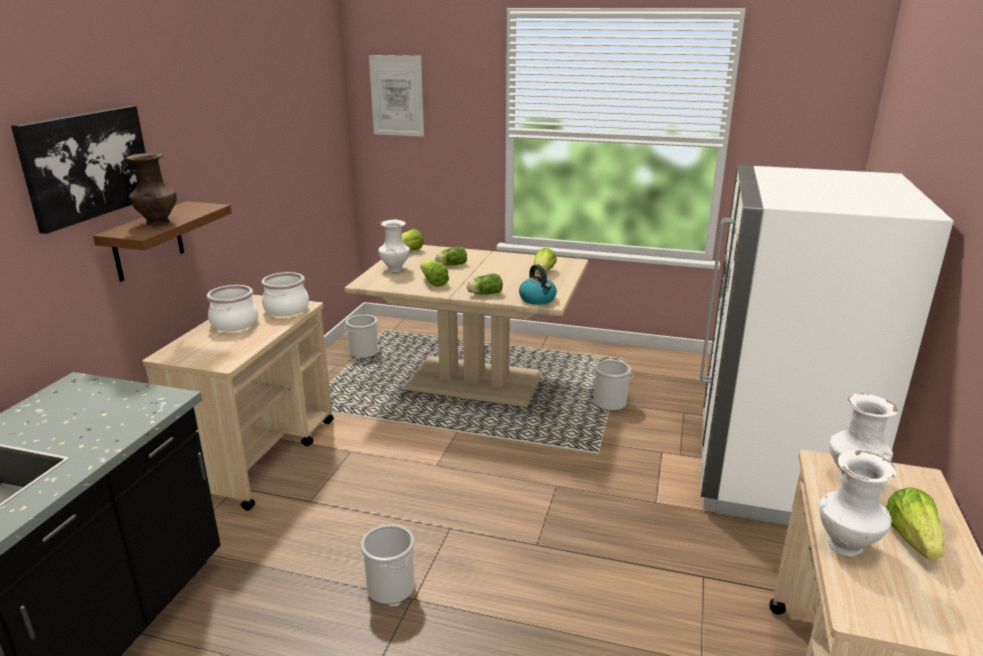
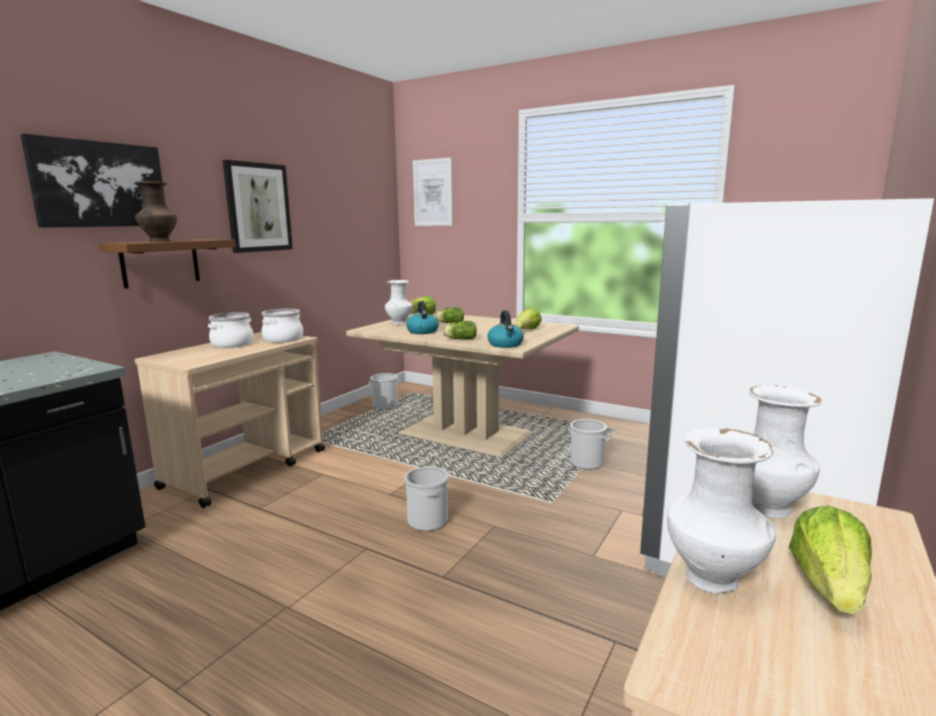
camera: 15 degrees right, 10 degrees down
(227, 149) = (258, 207): none -> picture
(390, 587) = (274, 592): bucket -> bucket (427, 521)
(433, 282) = (422, 331): lettuce -> kettle

